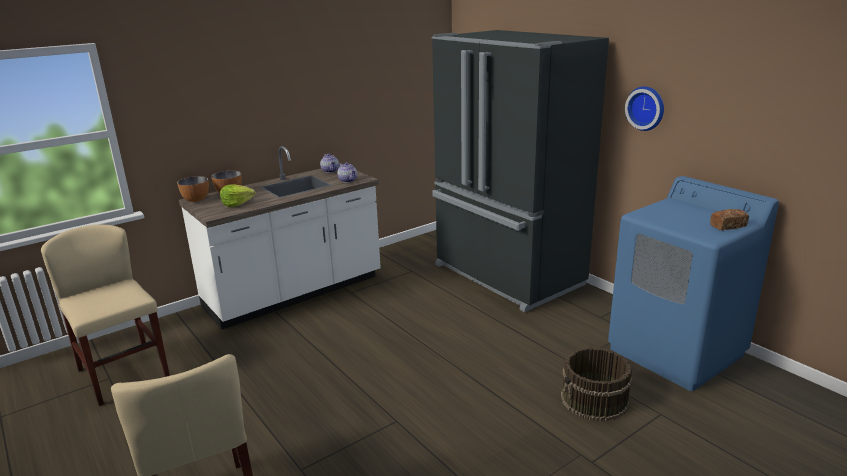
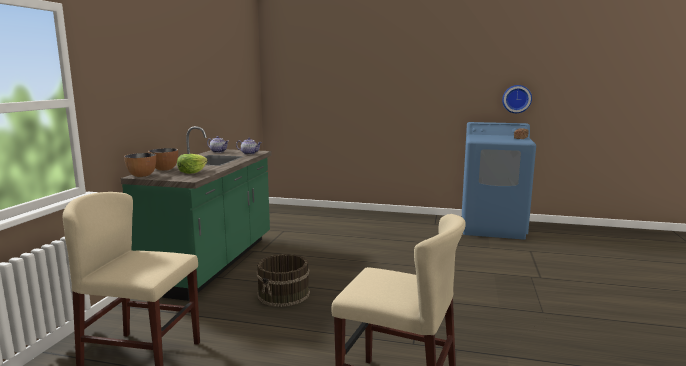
camera: 40 degrees left, 10 degrees down
(294, 293) = (213, 263): white counter -> green counter
(506, 276) = (351, 219): black fridge -> none
(594, 400) = (496, 255): brown bucket -> brown bucket (284, 294)
(646, 108) = (438, 85): wall clock -> wall clock (516, 99)

